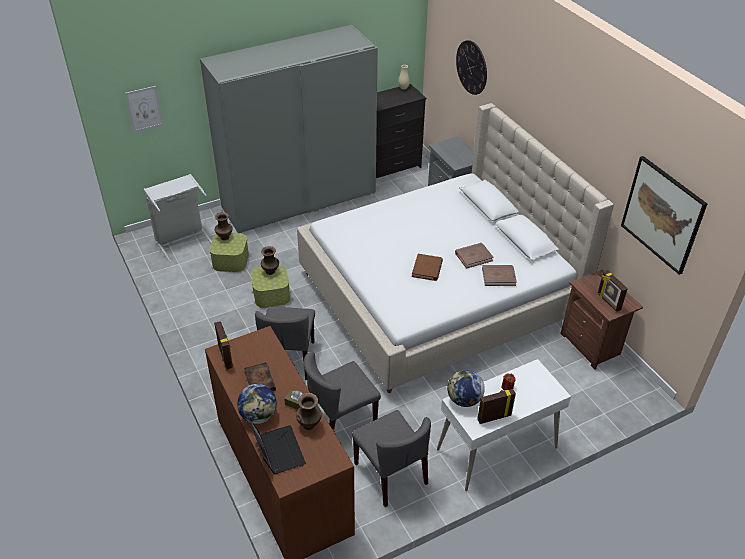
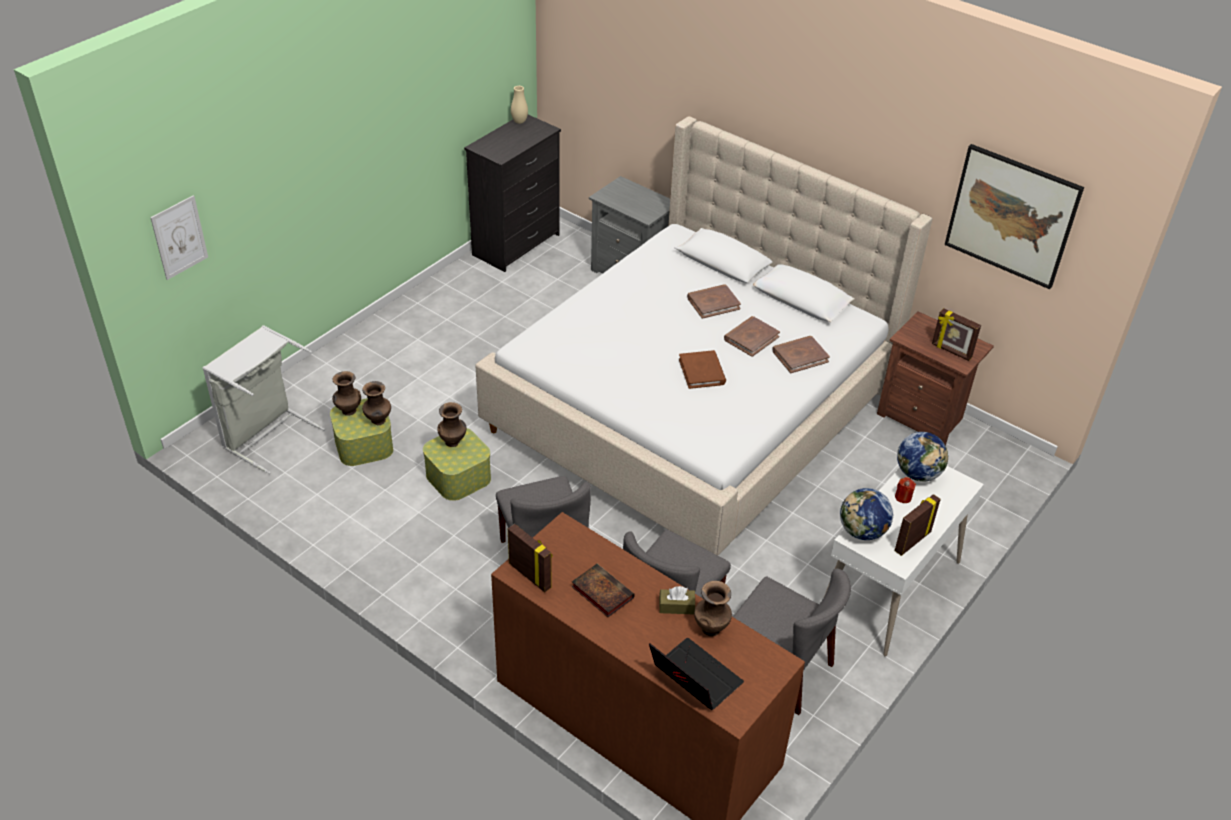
camera: 25 degrees left, 0 degrees up
(237, 248) = (378, 421): none -> brown vase
(259, 416) = (635, 640): globe -> globe (918, 473)
(299, 200) = (411, 326): grey wardrobe -> none
(463, 228) = (713, 303): none -> brown book
(471, 67) = (638, 70): wall clock -> none

